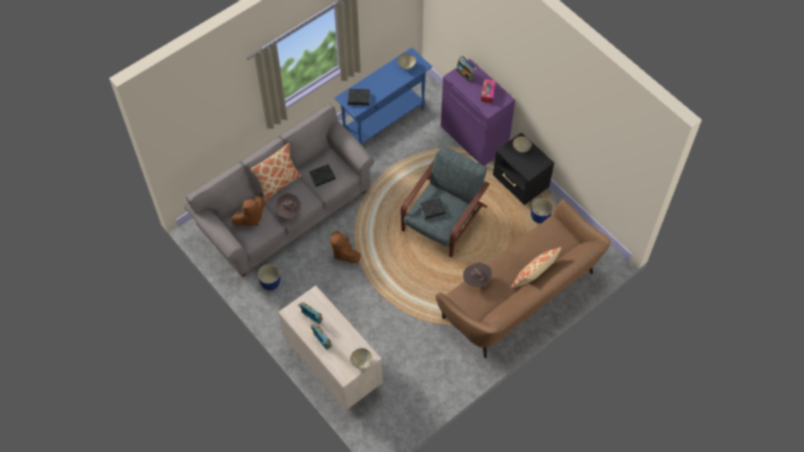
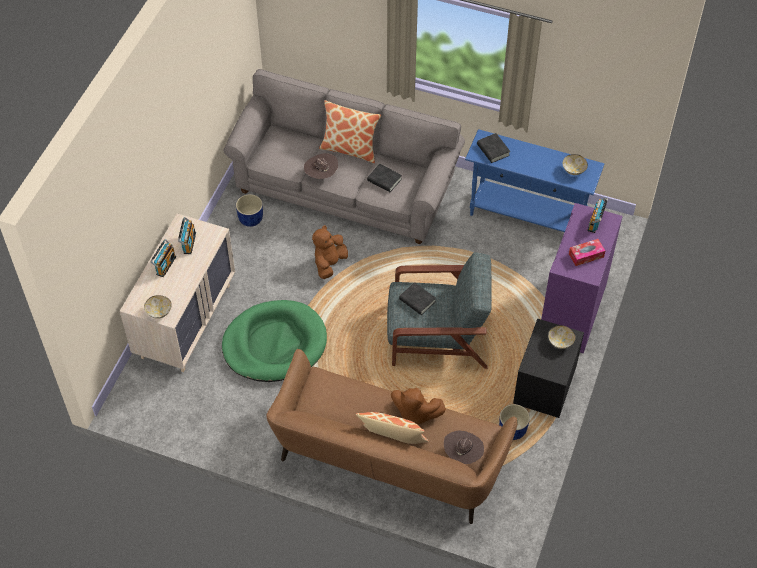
camera: 60 degrees right, 5 degrees down
(250, 218) = (290, 147): brown plush toy -> brown plush toy (415, 413)
(389, 318) = (274, 344): none -> green dog bed
(476, 280) = (351, 385): brown hat -> brown hat (463, 454)

